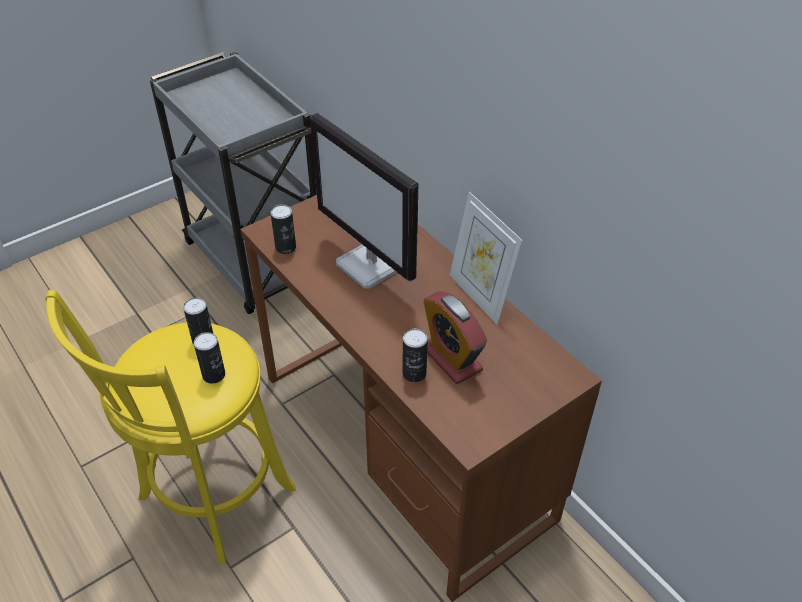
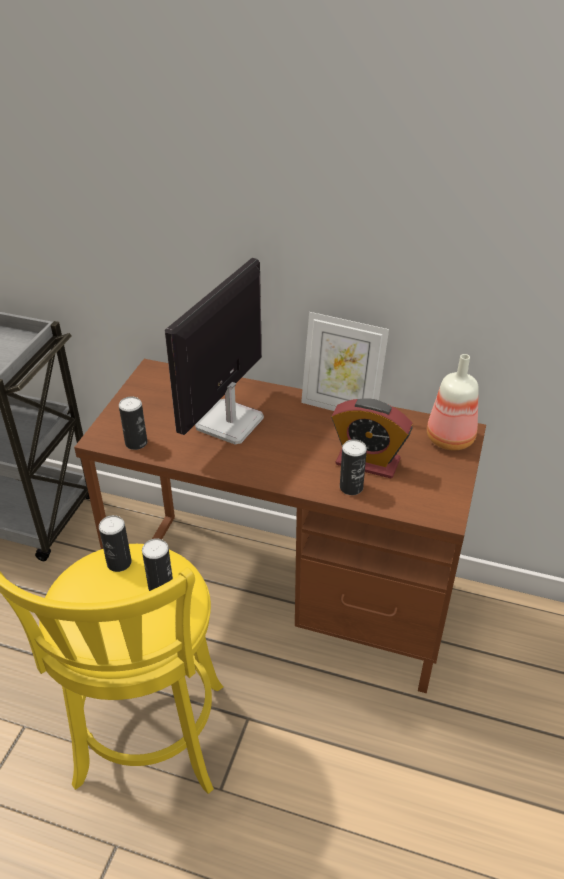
camera: 35 degrees left, 5 degrees down
(371, 265) = (229, 424): monitor -> monitor turned 105 degrees clockwise
(549, 375) = (448, 438): none -> bottle

